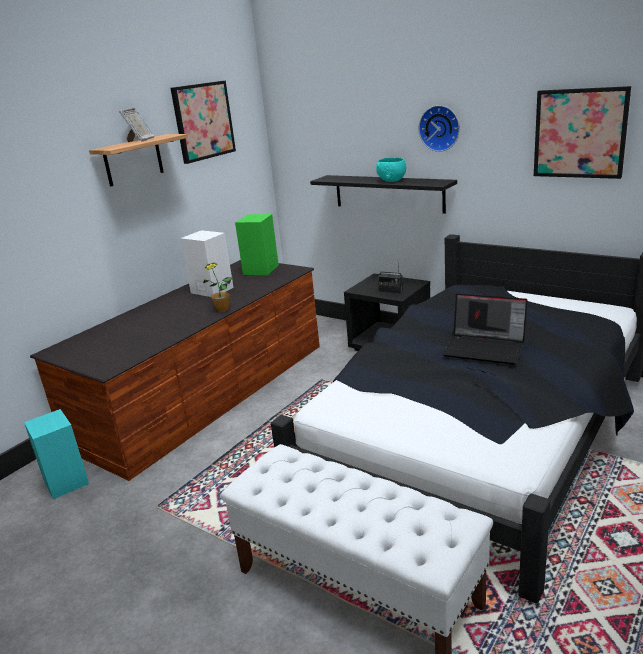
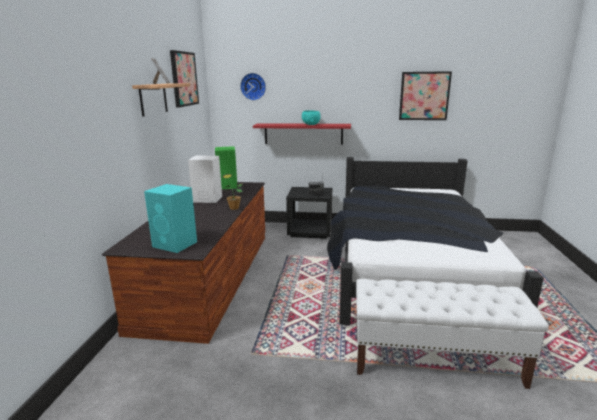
camera: 30 degrees left, 5 degrees down
(66, 482) = (151, 358): turquoise speaker -> turquoise speaker (175, 244)
(388, 193) = (303, 134): black shelf -> red shelf
(440, 128) = (341, 92): wall clock -> wall clock (253, 86)
(486, 348) = (419, 211): laptop -> none

